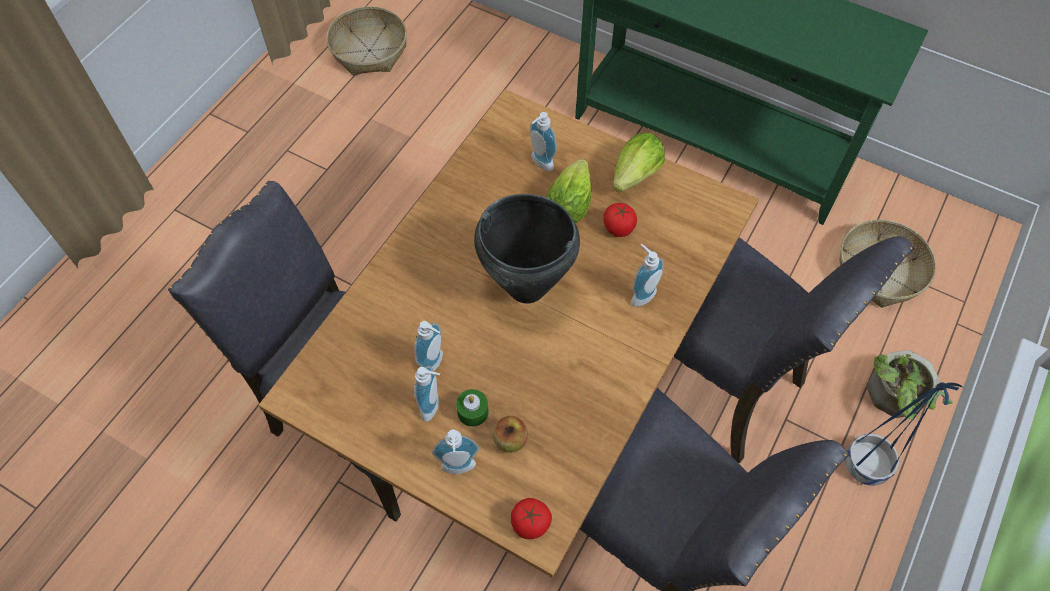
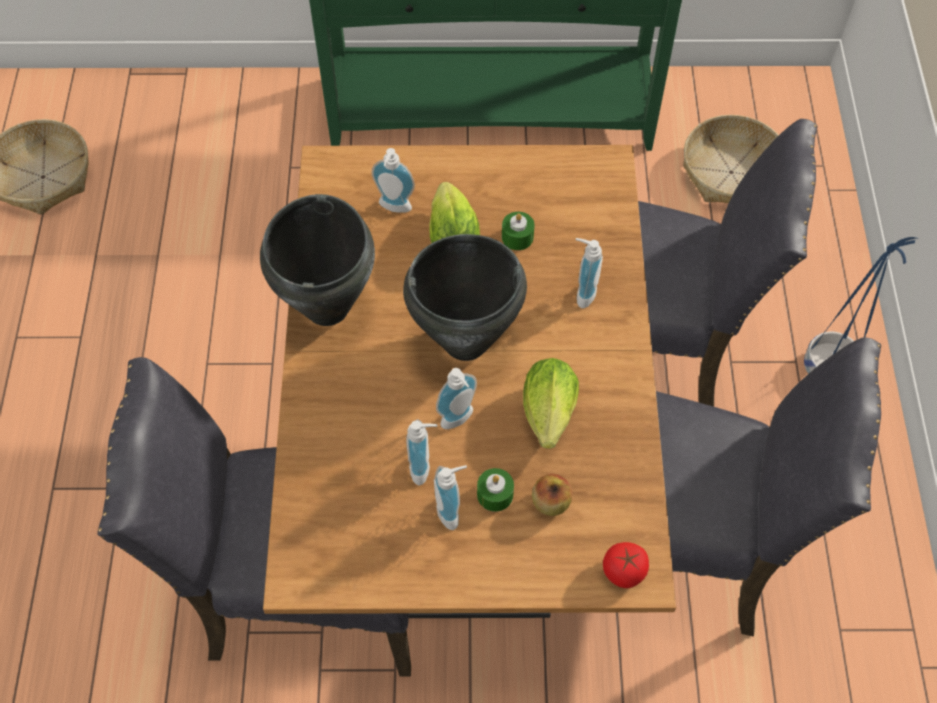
camera: 30 degrees left, 0 degrees up
(445, 213) = (328, 307): none -> black cooking pot
(458, 469) = (519, 558): soap dispenser -> soap dispenser (459, 420)
(618, 227) = (517, 237): tomato -> green candle
(633, 178) = (499, 180): lettuce -> lettuce (548, 417)
(893, 399) = (814, 291): potted plant -> none

